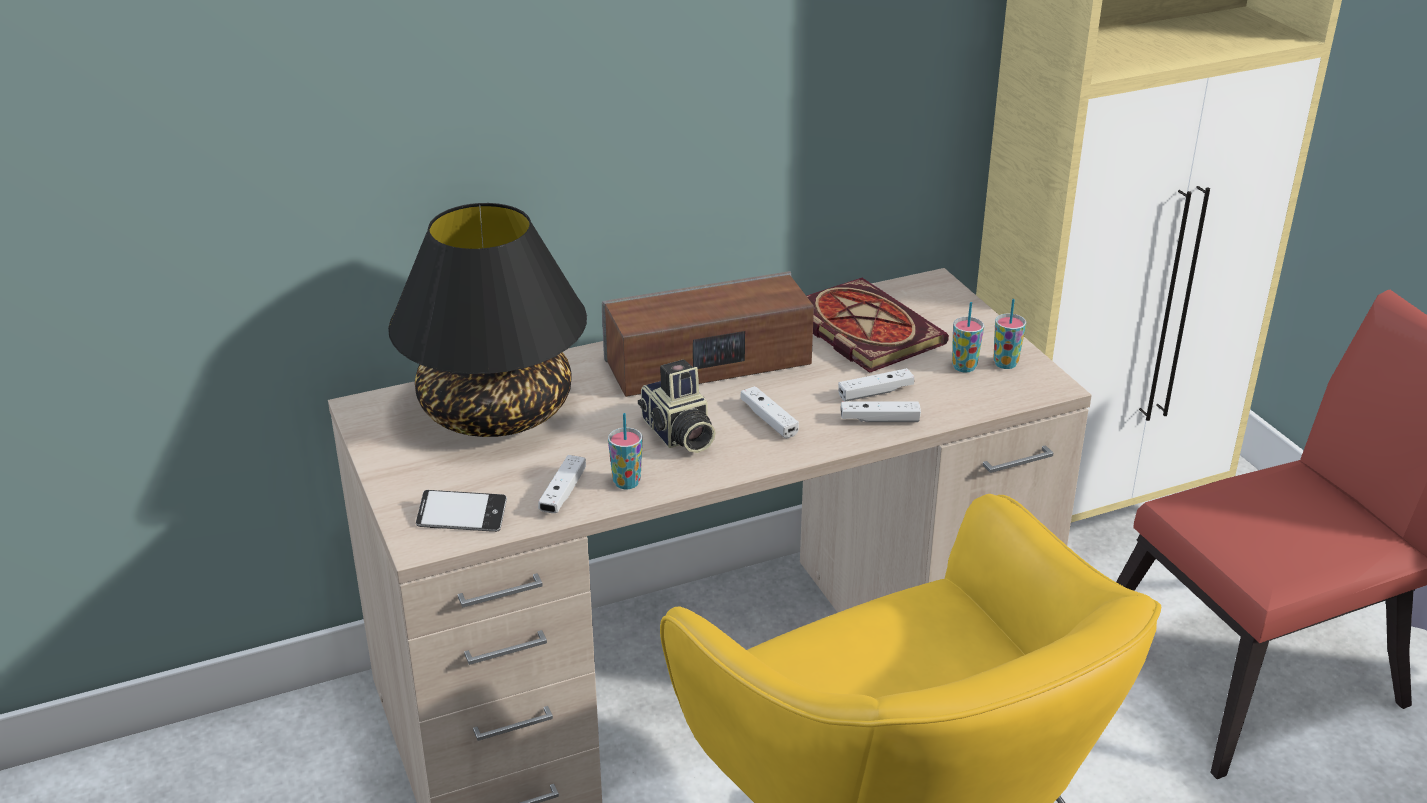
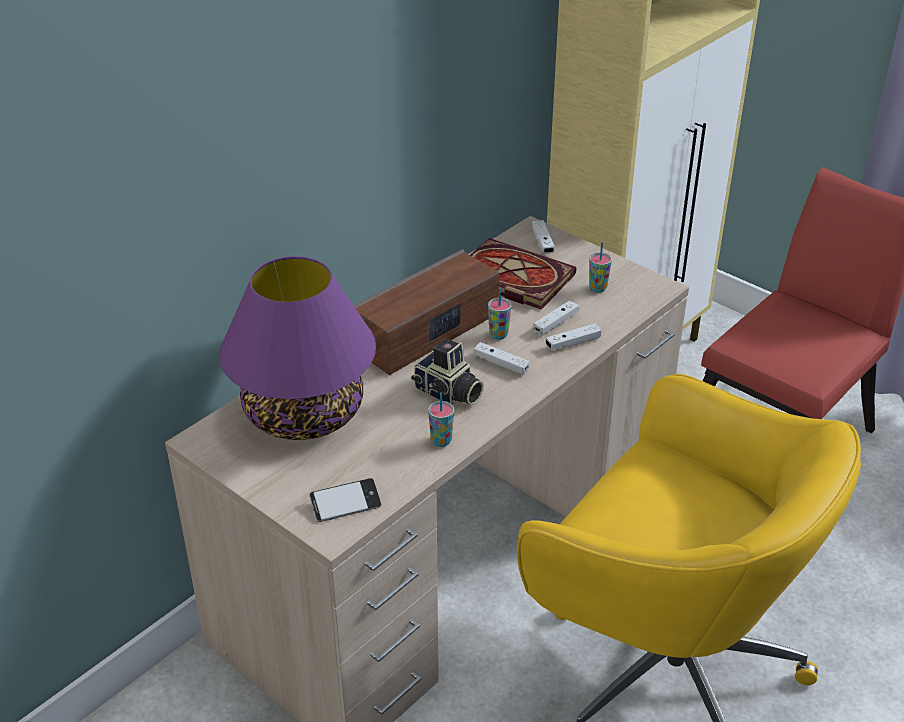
camera: 25 degrees left, 5 degrees up
(495, 411) = (303, 413): black table lamp -> purple table lamp
(563, 493) = (403, 463): white game controller -> white game controller (542, 242)
(1005, 364) = (621, 278): cup -> cup (498, 335)

